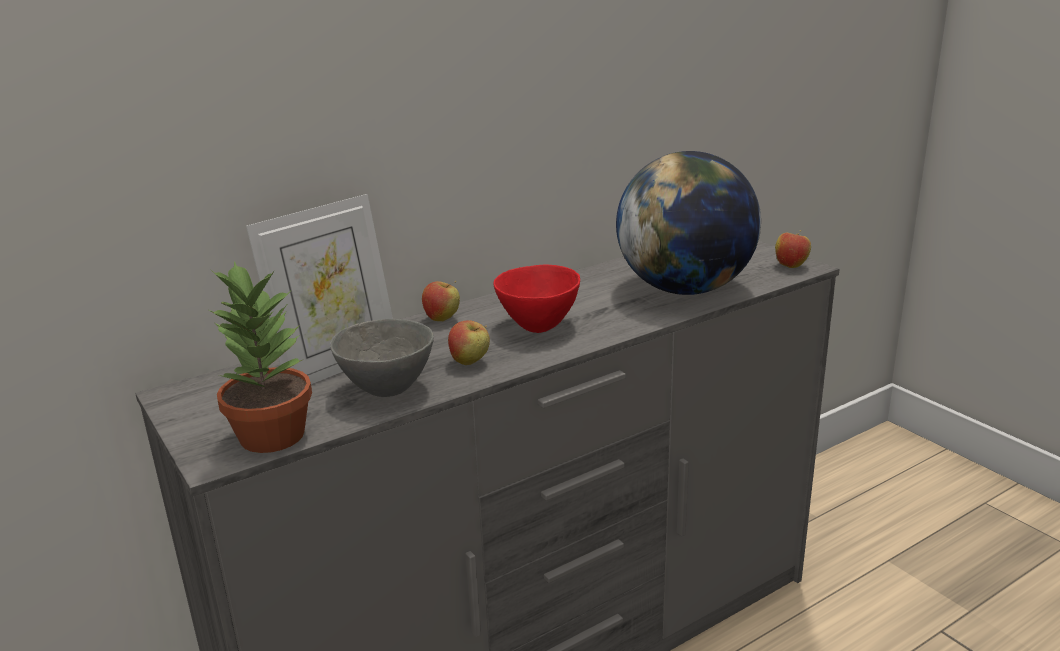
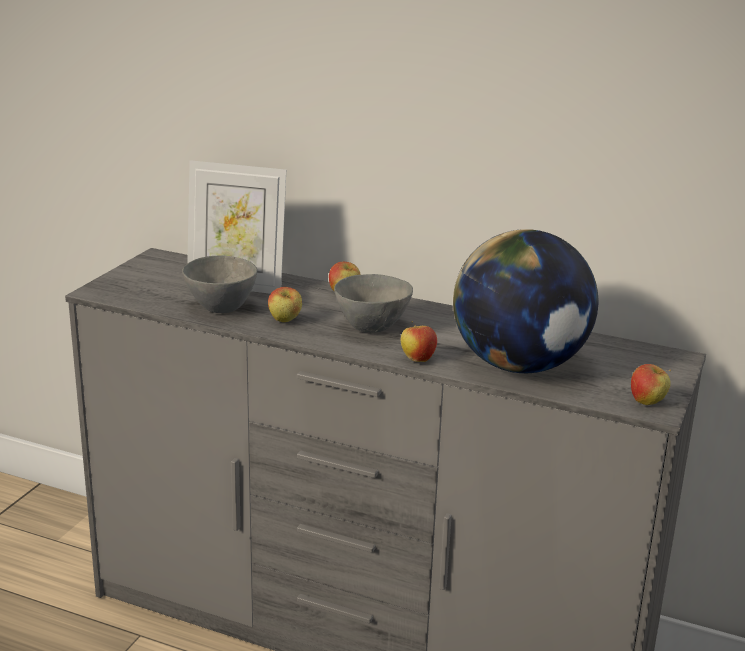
camera: 55 degrees right, 0 degrees up
(271, 435) = (134, 295): potted plant -> none
(538, 325) = (372, 327): red bowl -> grey bowl
(631, 324) = (417, 359): none -> apple

